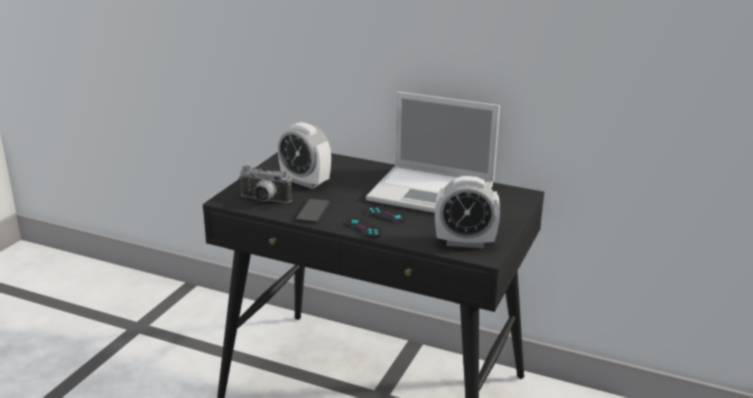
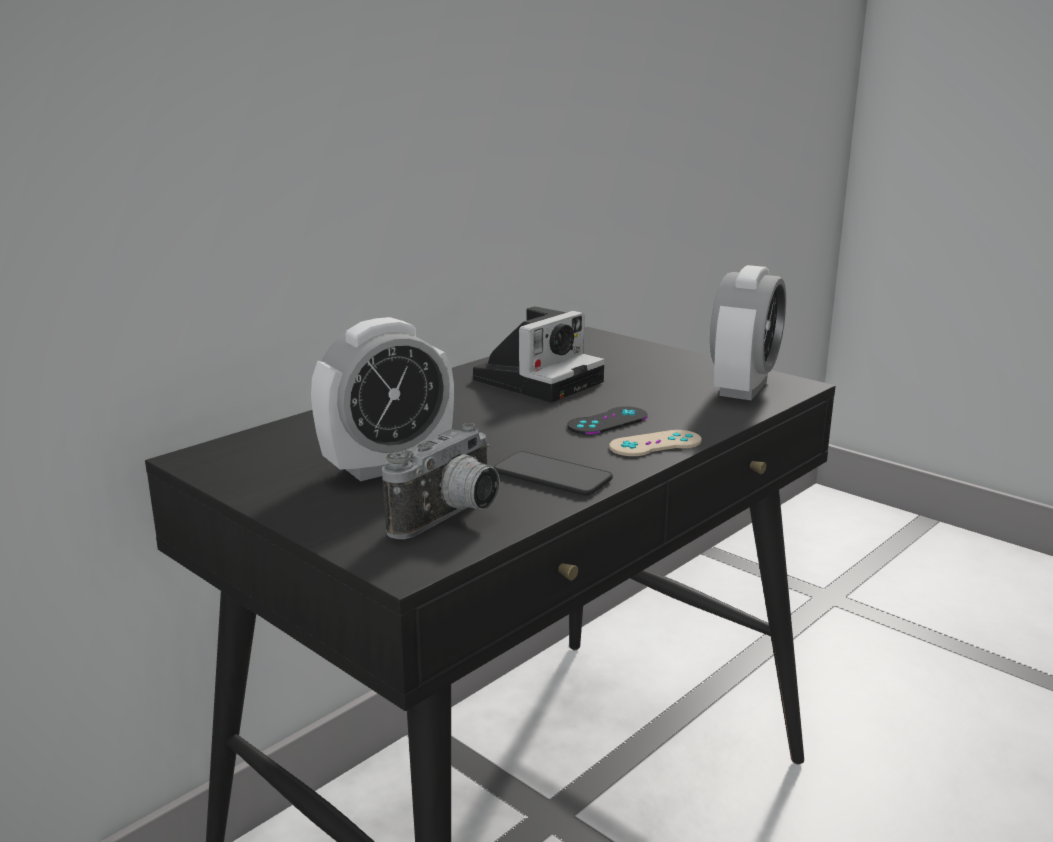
camera: 70 degrees left, 5 degrees down
(364, 228) = (655, 444): black game controller -> beige game controller
(434, 192) = (540, 379): laptop -> camera

